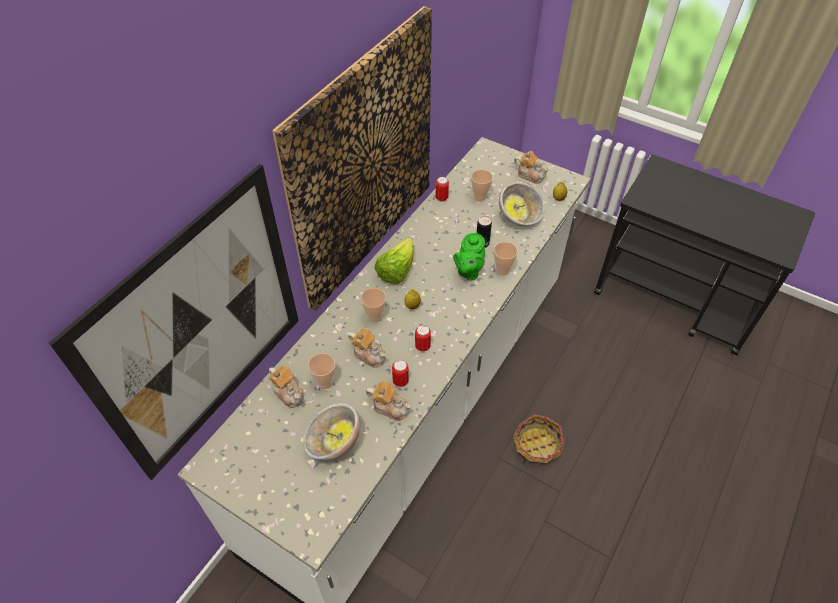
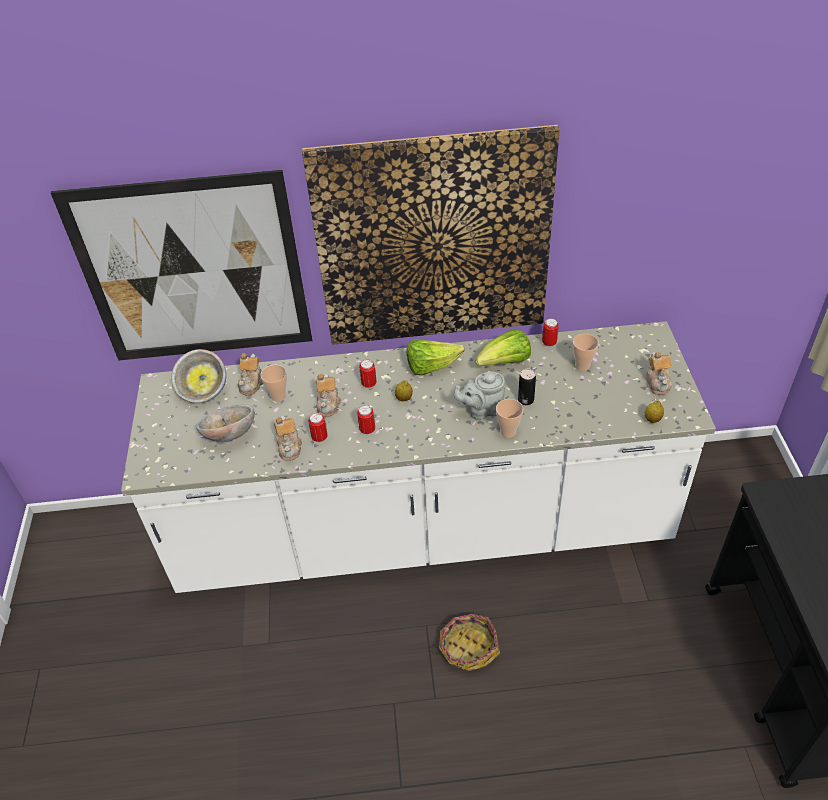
camera: 55 degrees right, 5 degrees down
(375, 317) = (369, 384): cup -> can
(436, 231) = (505, 363): none -> lettuce
(468, 271) = (481, 410): green teapot -> grey teapot
(520, 217) = (590, 406): bowl -> bowl (204, 391)

